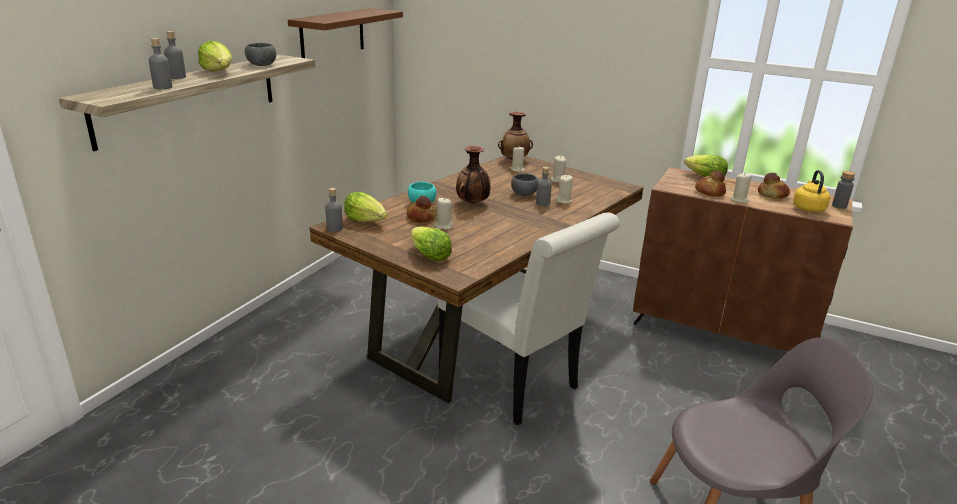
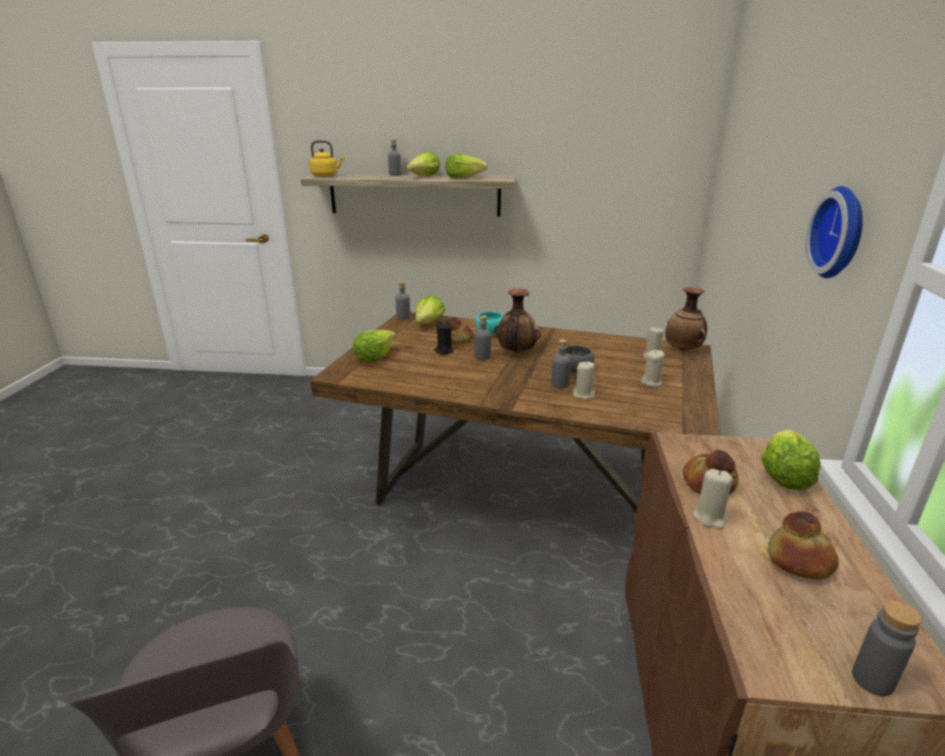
camera: 70 degrees right, 0 degrees up
(163, 87) = (361, 177): grey bottle -> grey bottle (482, 357)
(261, 65) = (464, 178): grey bowl -> lettuce
(332, 34) = (597, 167): brown shelf -> none
(443, 226) = (444, 351): beige candle -> black candle
(515, 384) = (427, 538): white chair -> none
(627, 52) = (841, 233): none -> wall clock
(808, 208) = (781, 616): yellow kettle -> yellow kettle (326, 176)

